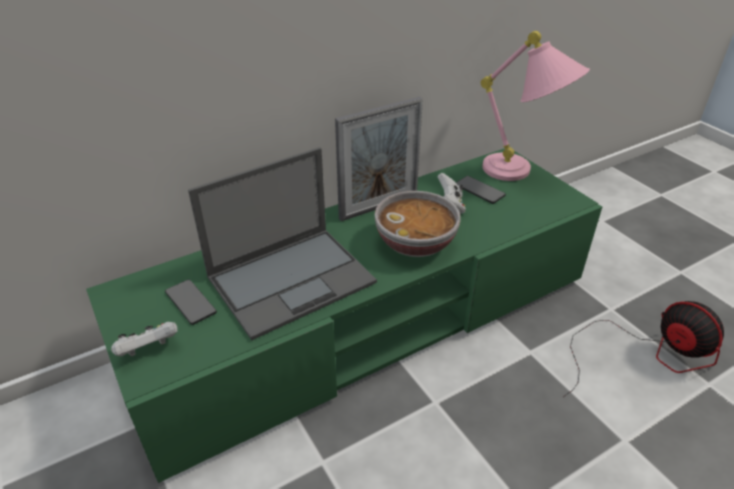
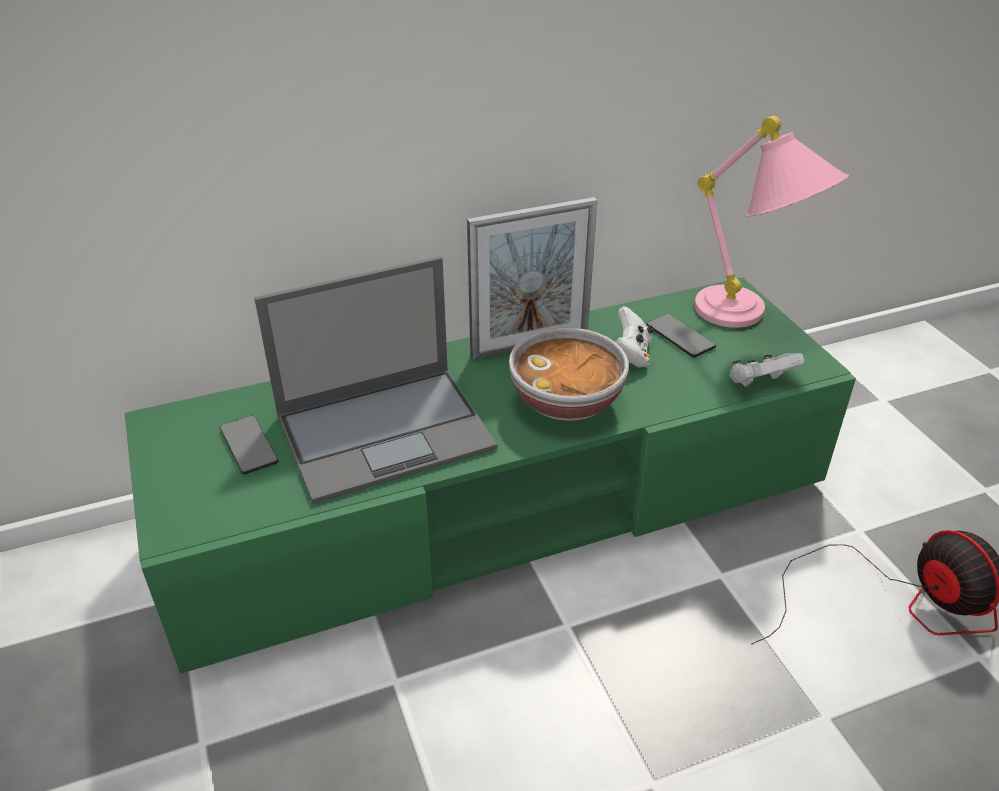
camera: 10 degrees right, 0 degrees up
(149, 350) = (183, 500): white game controller -> white game controller (760, 383)

